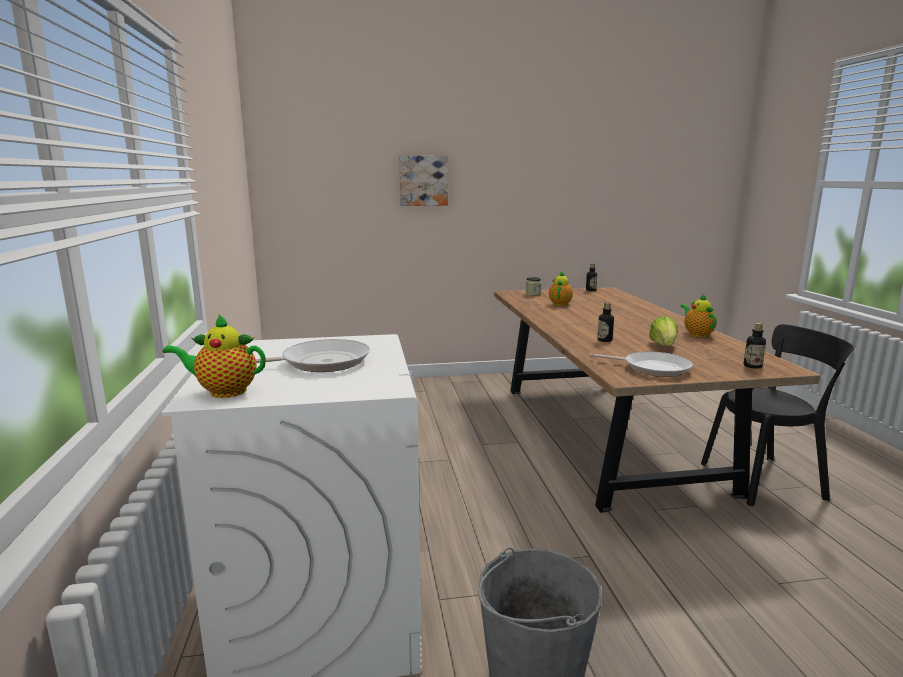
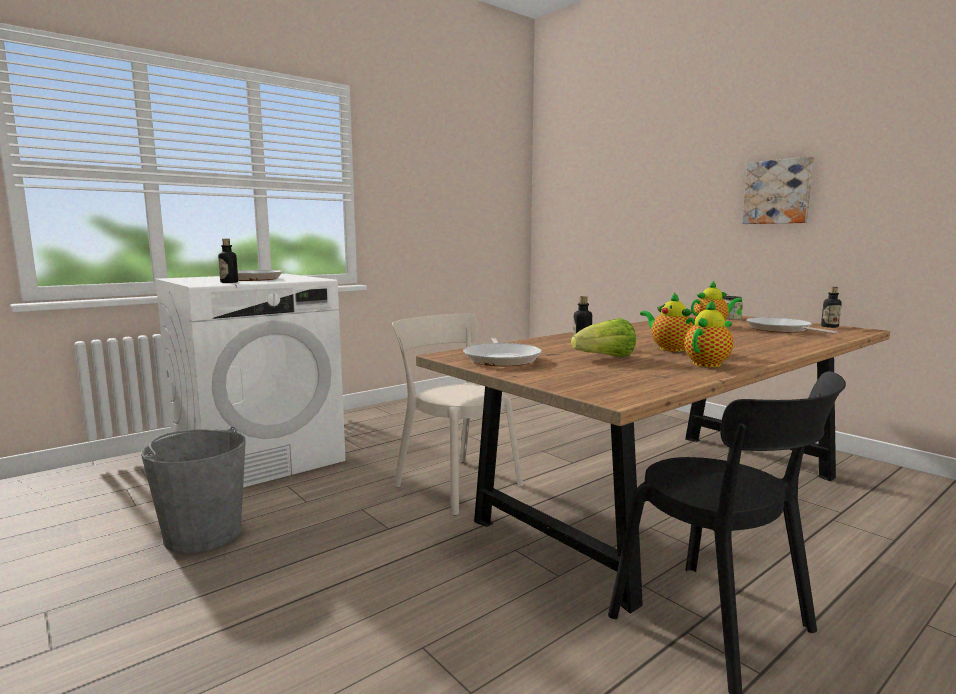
camera: 60 degrees right, 5 degrees down
(223, 391) = (187, 278): teapot -> teapot (668, 348)
(423, 181) = (660, 183): picture -> picture (778, 192)
(517, 500) = (454, 483): none -> beige chair
(592, 298) = (781, 330): none -> frying pan
(752, 366) = (591, 385): bottle -> bottle (229, 282)

